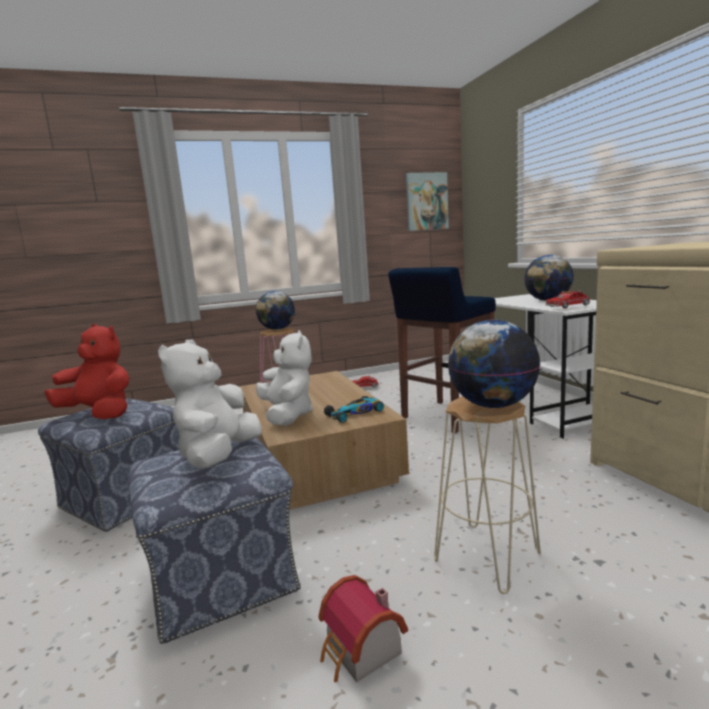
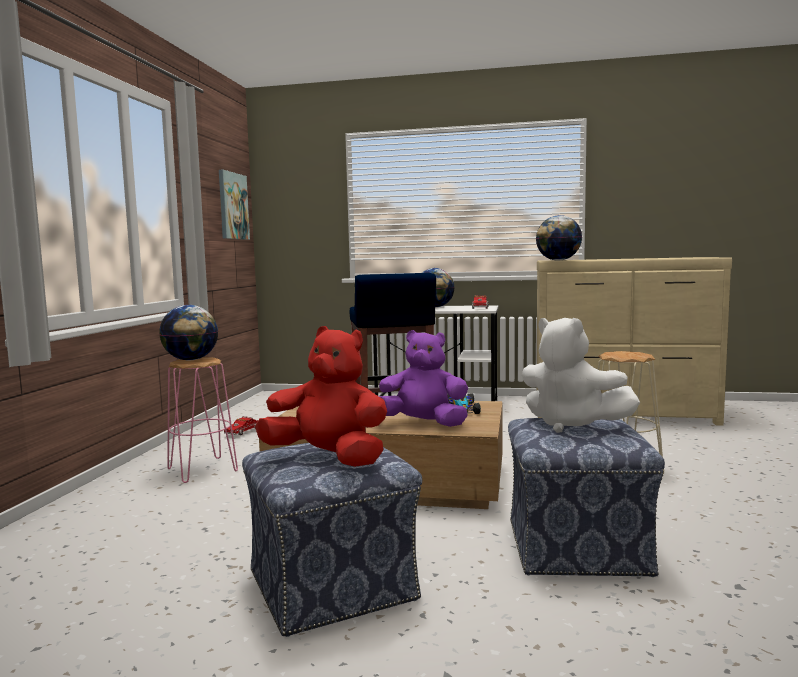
camera: 60 degrees left, 5 degrees down
(100, 414) = (328, 458): red plush toy -> red plush toy turned 60 degrees clockwise
(287, 415) = (422, 424): white plush toy -> purple plush toy
(361, 652) = (697, 516): toy house -> none
(492, 405) = (631, 354): globe -> globe (558, 260)

